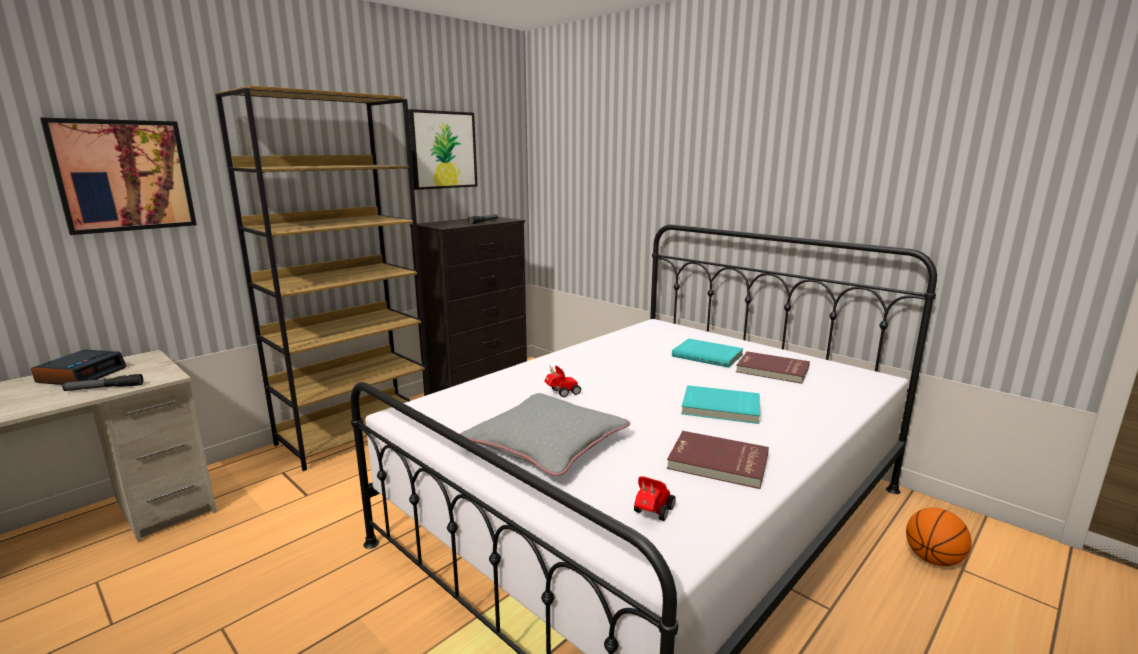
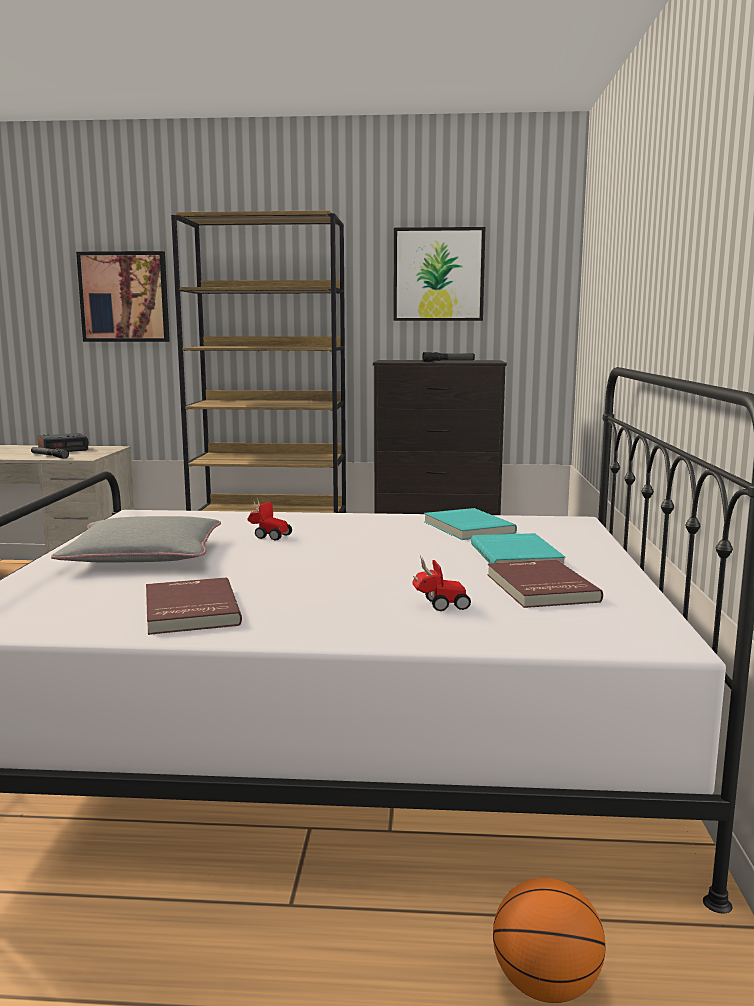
camera: 50 degrees right, 5 degrees down
(651, 513) = (45, 608): toy car -> toy car (439, 605)
(720, 408) = (347, 588): turquoise book -> turquoise book (467, 528)

